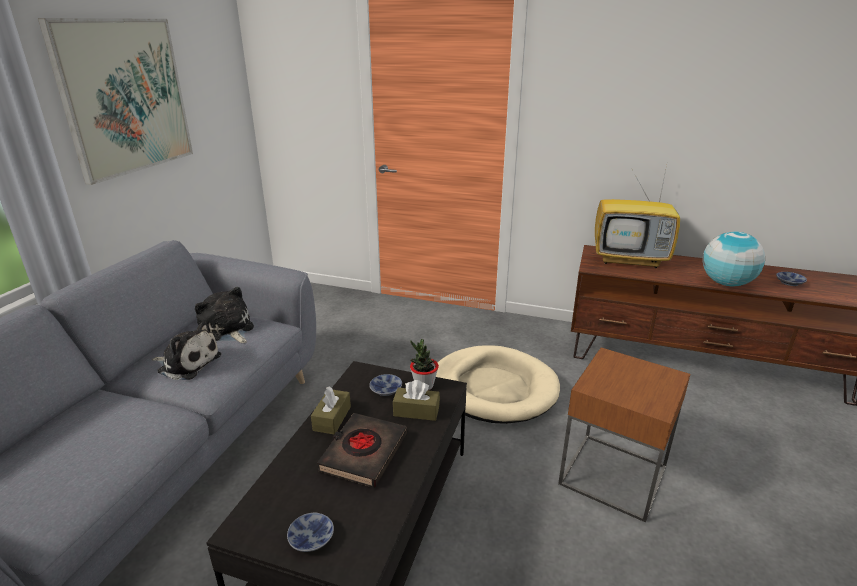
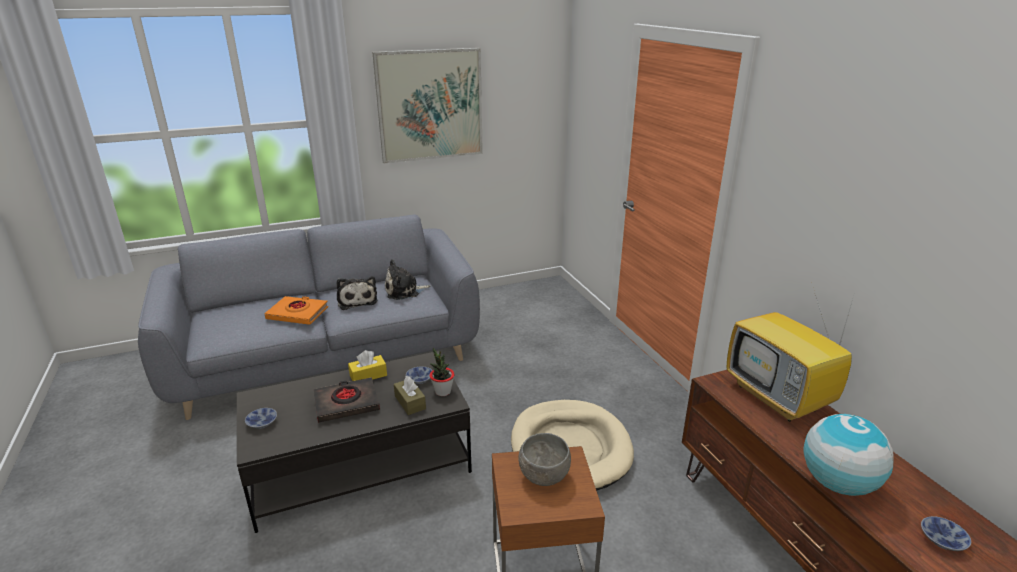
camera: 50 degrees right, 0 degrees up
(134, 414) = (298, 314): none -> orange book
(227, 330) = (404, 291): plush toy -> plush toy turned 120 degrees counterclockwise
(332, 418) = (368, 375): brown tissue box -> yellow tissue box
(624, 378) = (543, 476): none -> grey bowl

